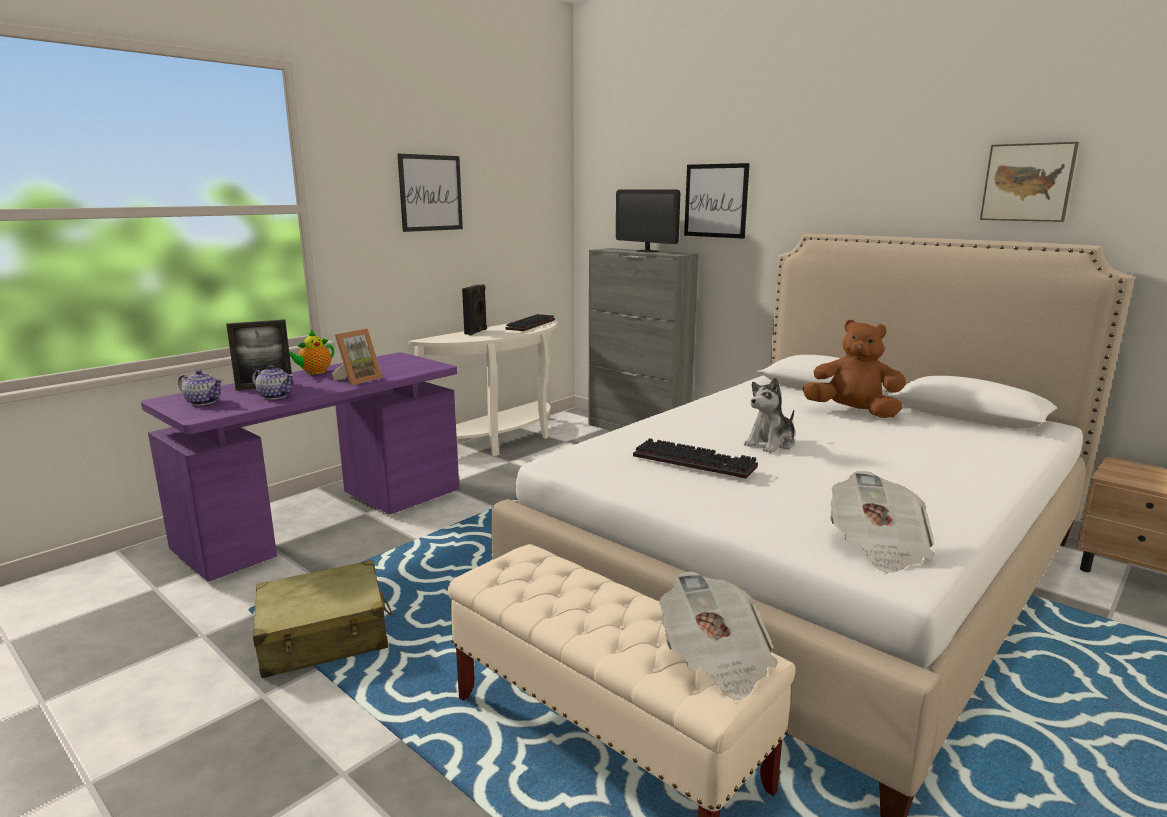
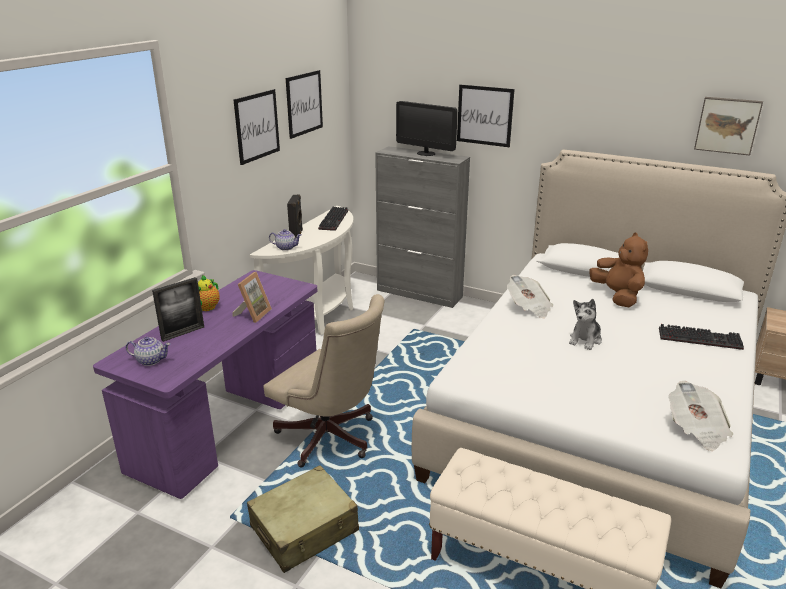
camera: 15 degrees left, 10 degrees up
(275, 396) = (204, 344): teapot -> teapot (285, 247)
(429, 551) = (331, 439): none -> beige office chair
(503, 184) = (304, 103): none -> picture
(697, 461) = (551, 367): keyboard -> keyboard (701, 338)
(716, 660) = (631, 523): newspaper -> newspaper (529, 308)
(852, 412) = (617, 296): brown plush toy -> brown plush toy turned 60 degrees clockwise

